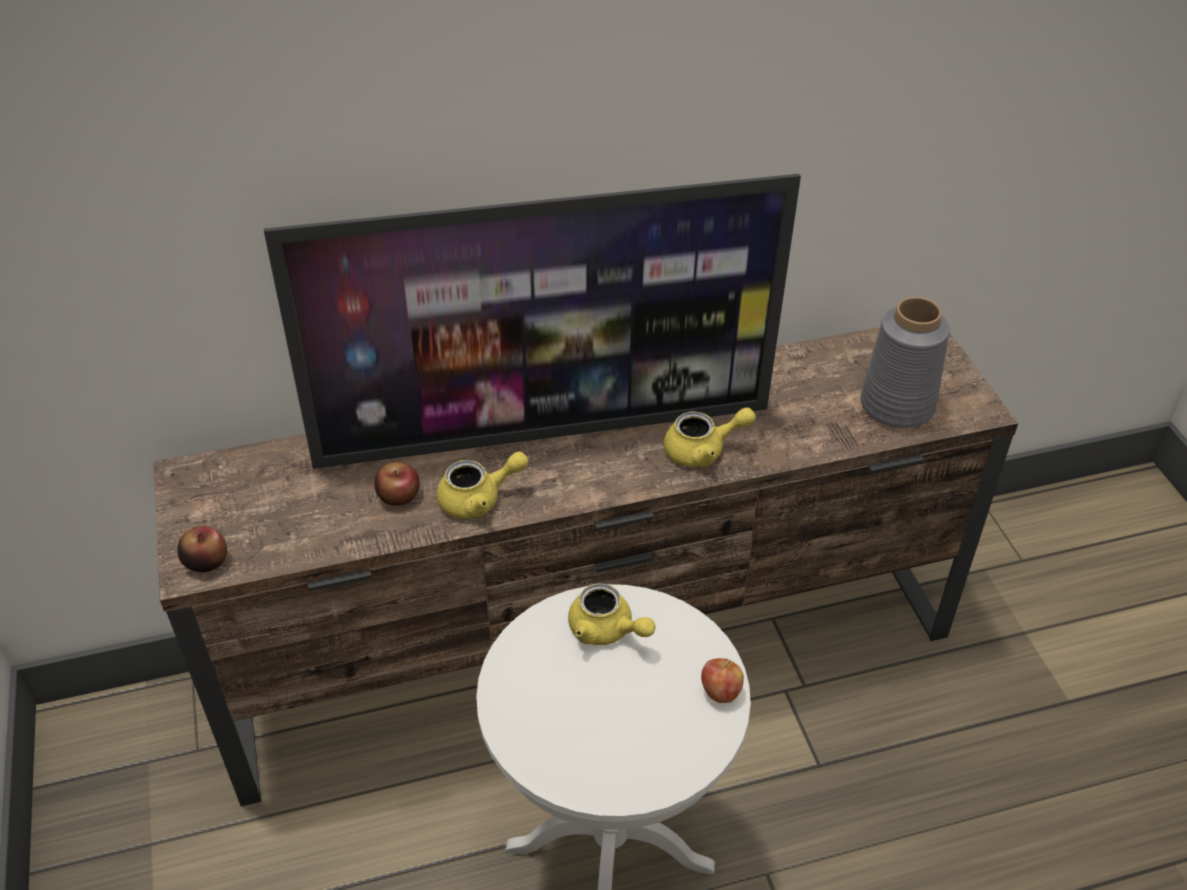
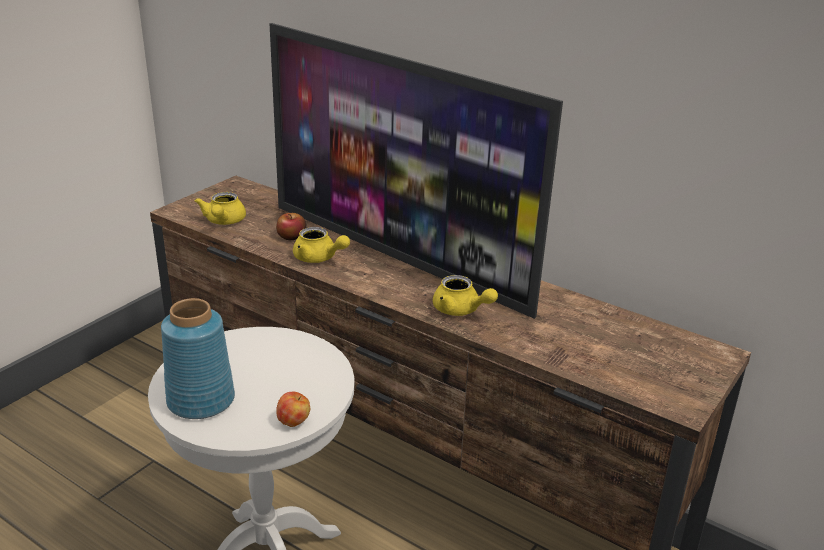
camera: 50 degrees right, 15 degrees down
(206, 561) = (186, 211): apple -> none
(607, 630) = (296, 360): yellow teapot -> yellow teapot (223, 222)
(613, 755) = (202, 401): none -> blue vase
(895, 405) = (622, 367): grey vase -> none

